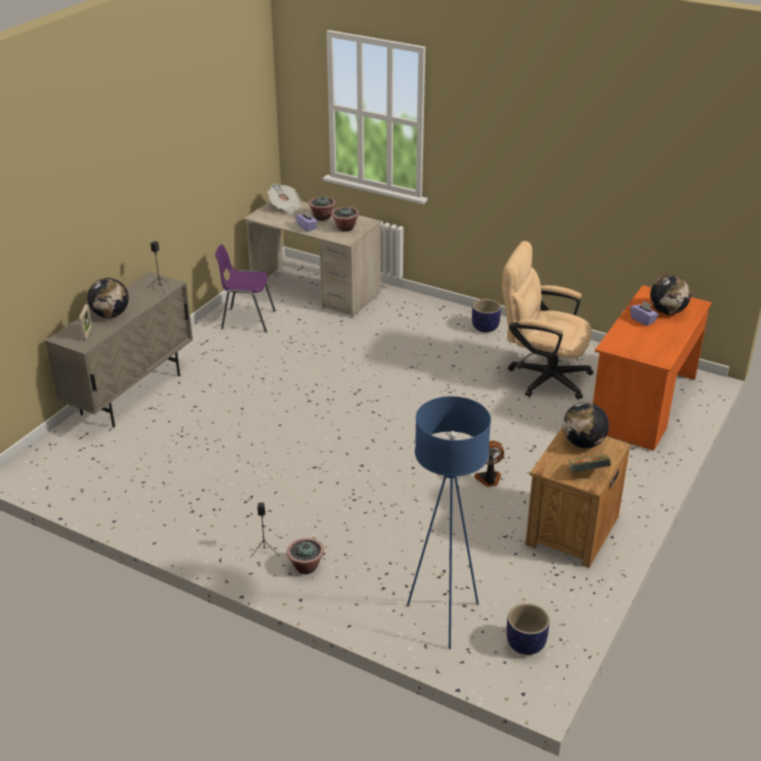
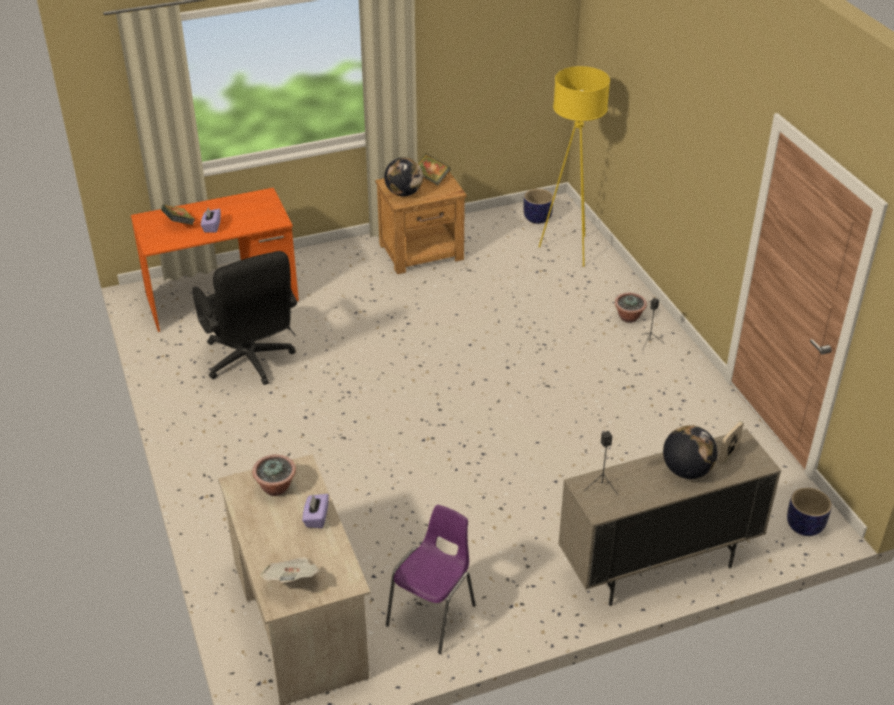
camera: 140 degrees left, 5 degrees up
(247, 320) = (433, 614): purple chair -> purple chair turned 105 degrees counterclockwise
(322, 217) = (274, 527): potted plant -> none
(444, 618) = (569, 250): blue floor lamp -> yellow floor lamp
(484, 327) = (209, 443): planter -> planter (805, 526)
(489, 479) = (426, 307): fan -> none
(541, 376) = (251, 363): beige office chair -> black office chair
(667, 311) = (179, 224): globe -> book

